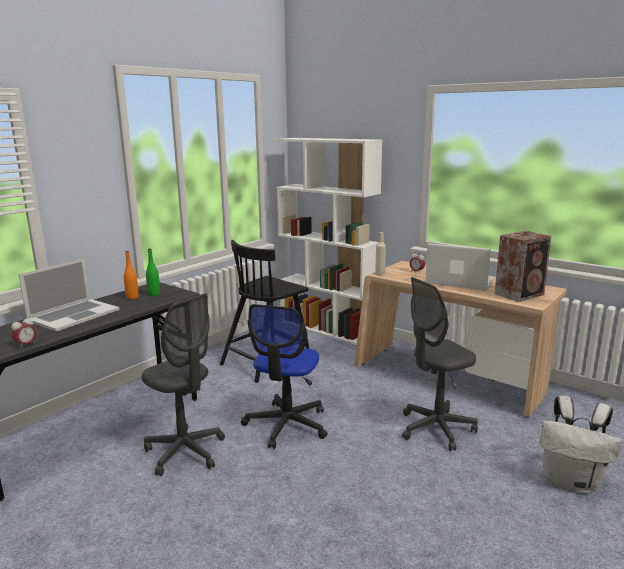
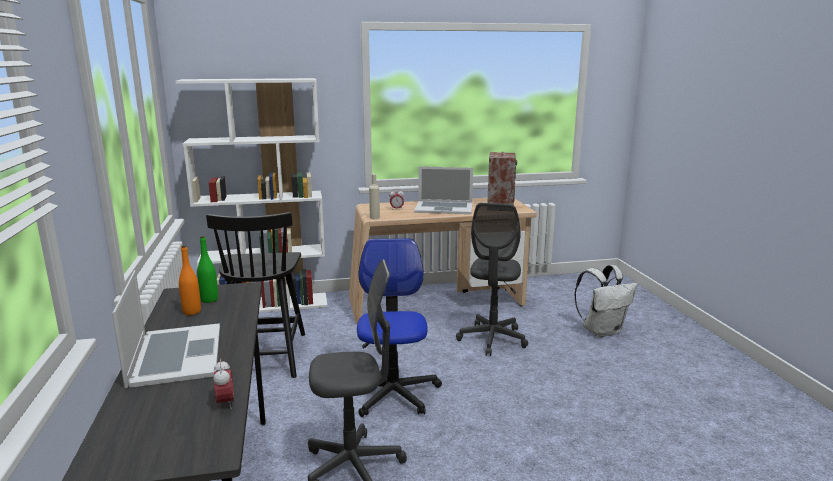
camera: 50 degrees left, 0 degrees up
(286, 424) = (392, 393): office chair -> office chair turned 150 degrees counterclockwise
(459, 281) = (444, 208): laptop -> laptop turned 150 degrees counterclockwise

